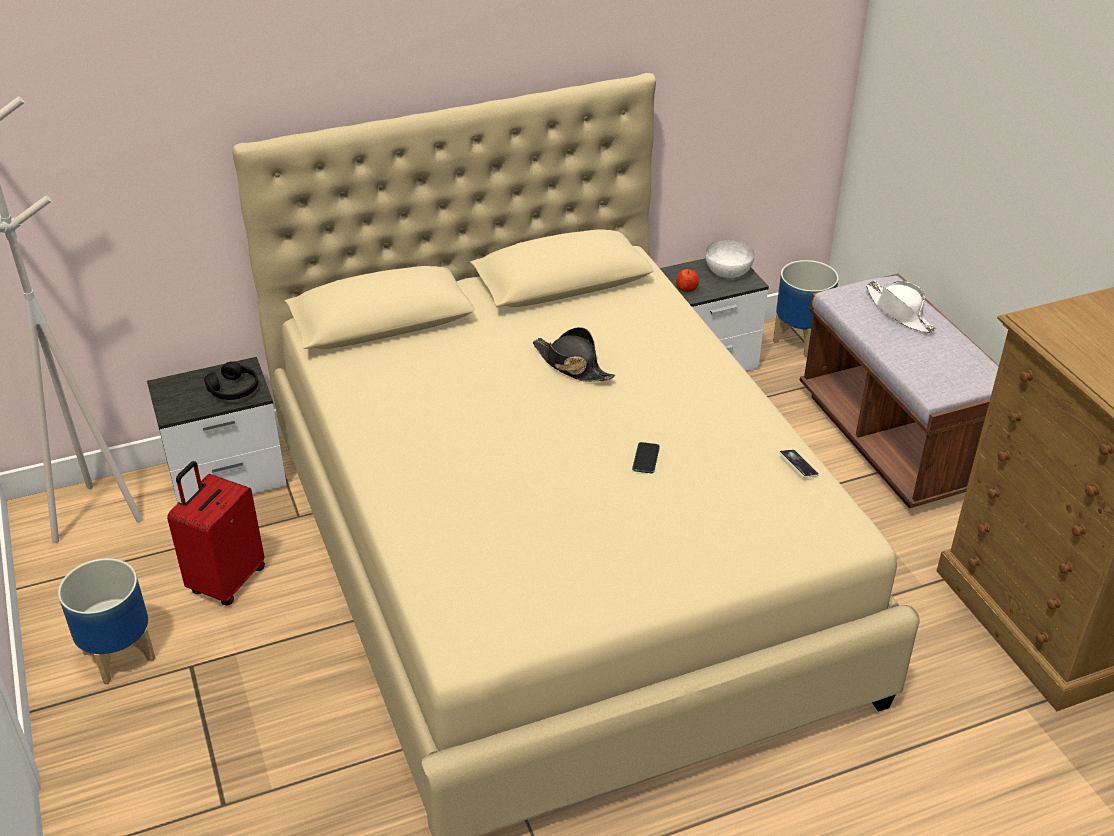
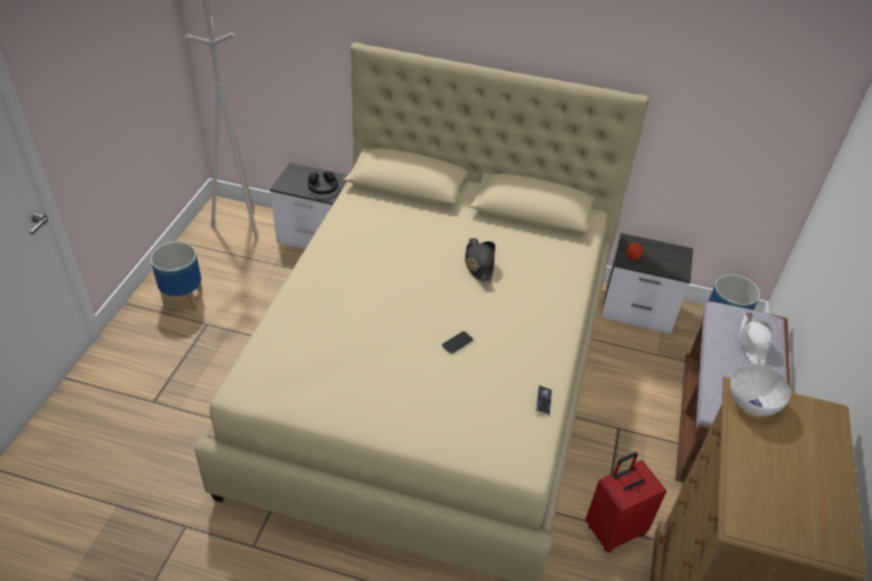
camera: 35 degrees right, 5 degrees up
(226, 581) = (263, 290): red suitcase -> red suitcase (614, 529)
(728, 271) = (673, 258): white bowl -> white bowl (753, 401)

